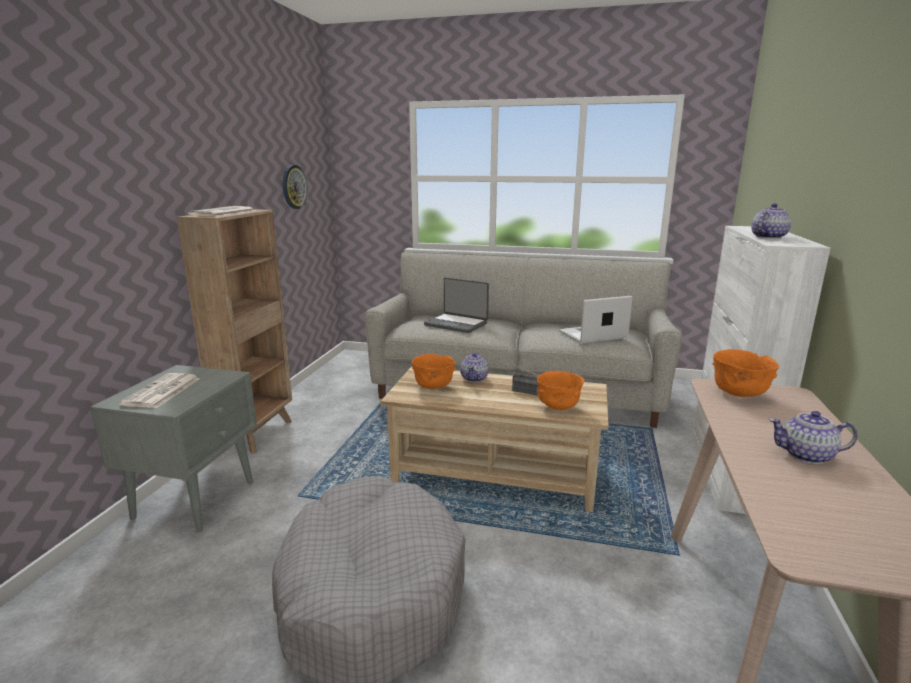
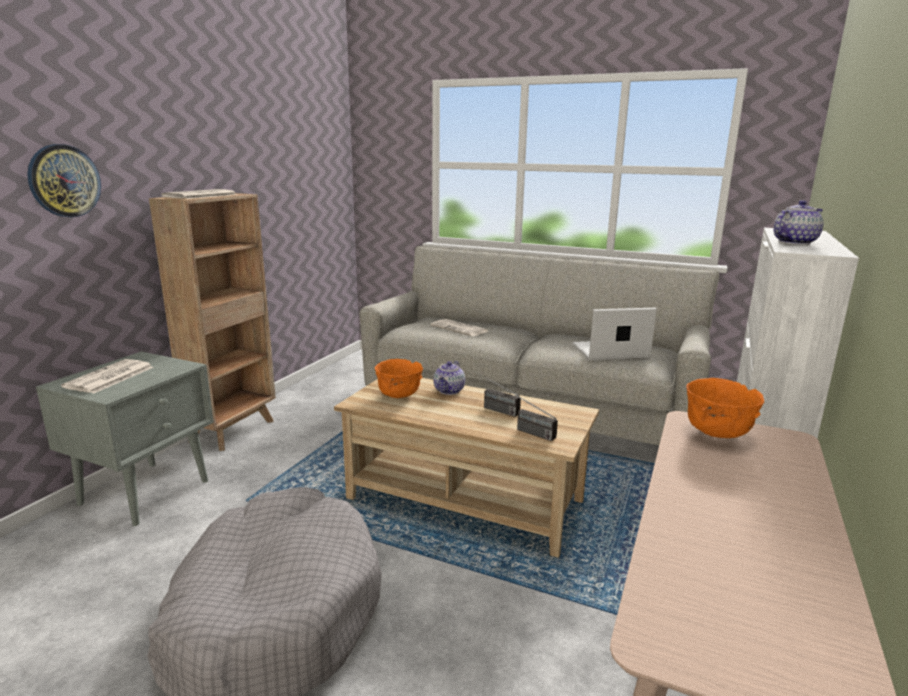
camera: 10 degrees right, 0 degrees up
(293, 187) = (300, 171): wall clock -> wall clock (64, 181)
(457, 324) = (460, 329): laptop -> newspaper
(558, 407) = (526, 431): orange bowl -> radio
(807, 455) = (753, 518): teapot -> none

